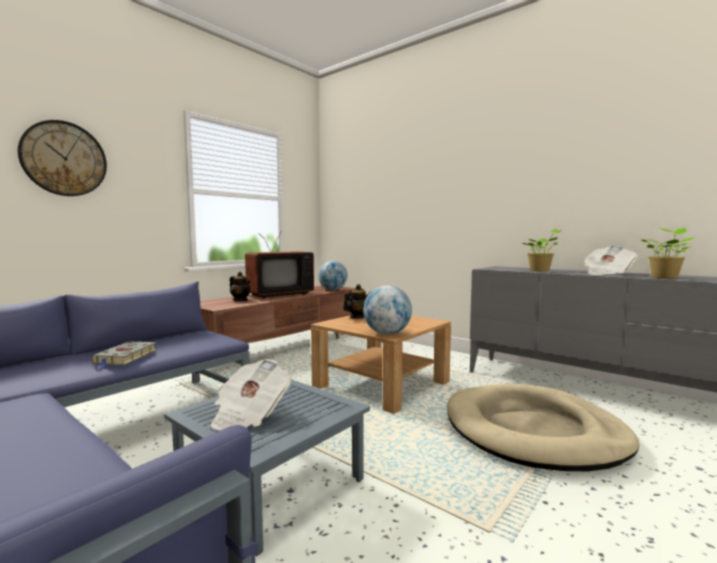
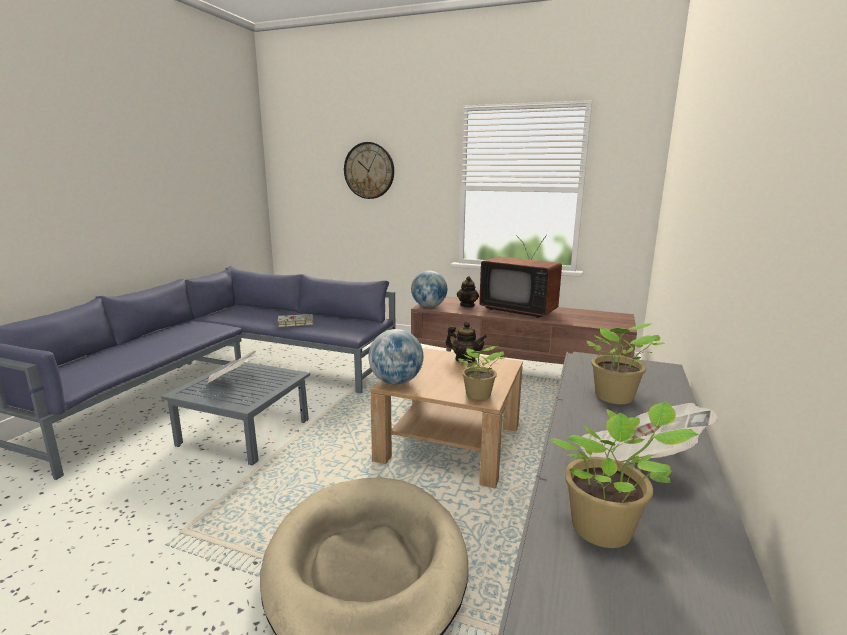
camera: 70 degrees right, 10 degrees up
(333, 290) = (593, 323): globe -> globe (429, 306)
(427, 322) = (478, 396): none -> potted plant

